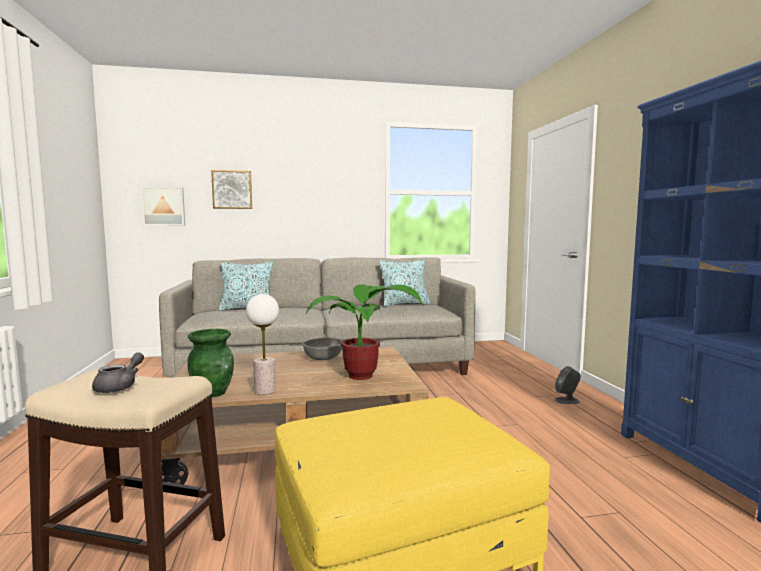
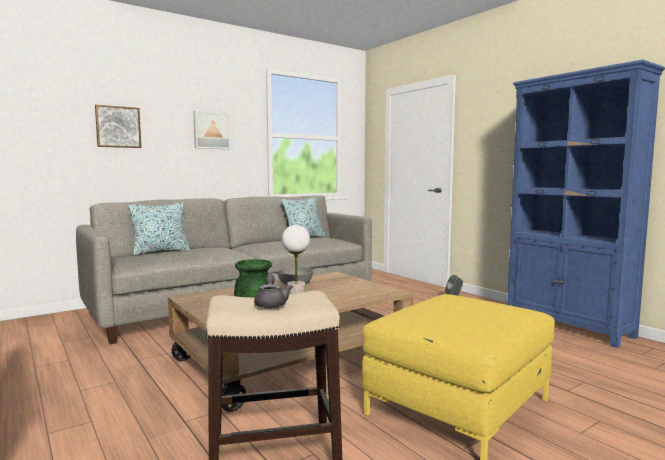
camera: 25 degrees left, 0 degrees up
(164, 206) = (37, 143): picture -> picture (211, 130)
(366, 376) = (355, 292): potted plant -> none

